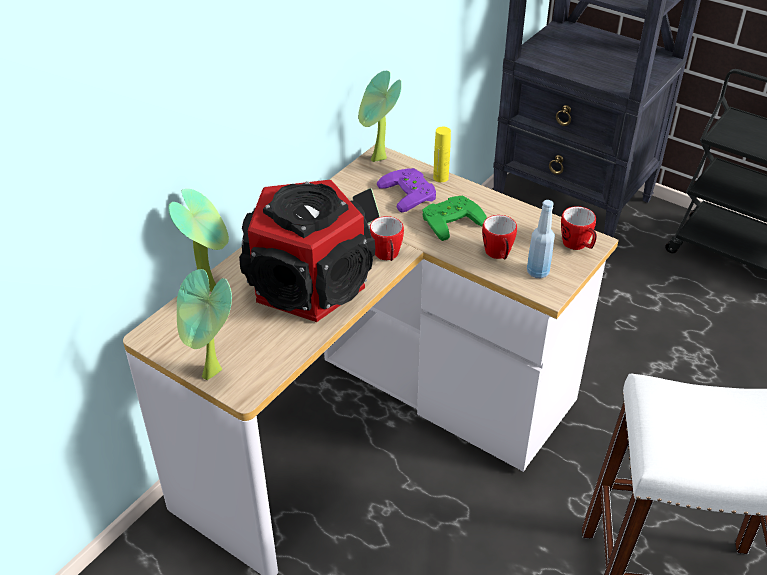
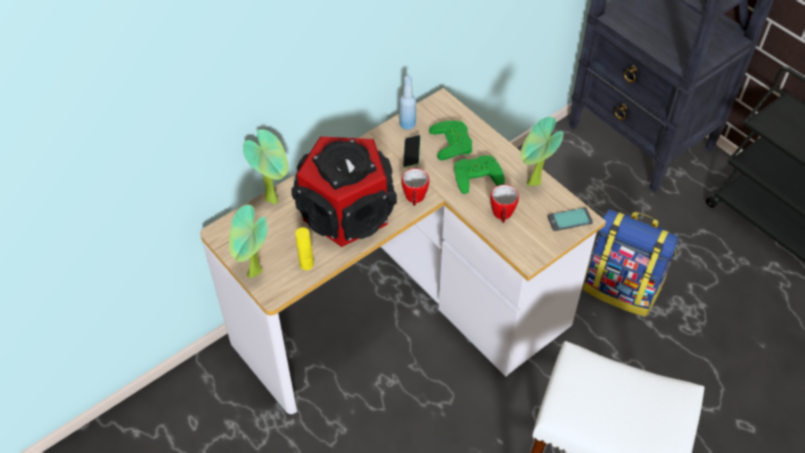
camera: 15 degrees right, 10 degrees up
(378, 161) = (438, 106): potted plant -> potted plant (533, 185)
(411, 193) = (454, 143): purple game controller -> green game controller
(440, 178) = (483, 132): yellow bottle -> yellow bottle (306, 264)
(537, 272) = (527, 238): blue bottle -> blue bottle (407, 125)
(578, 245) = (569, 220): mug -> phone
(614, 351) = (621, 288): none -> backpack

